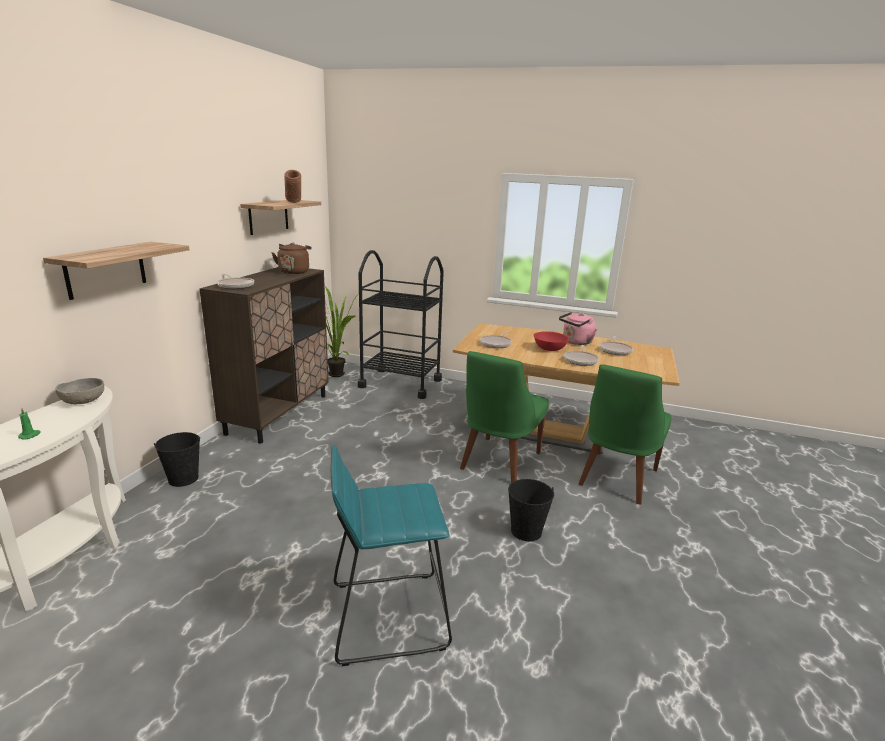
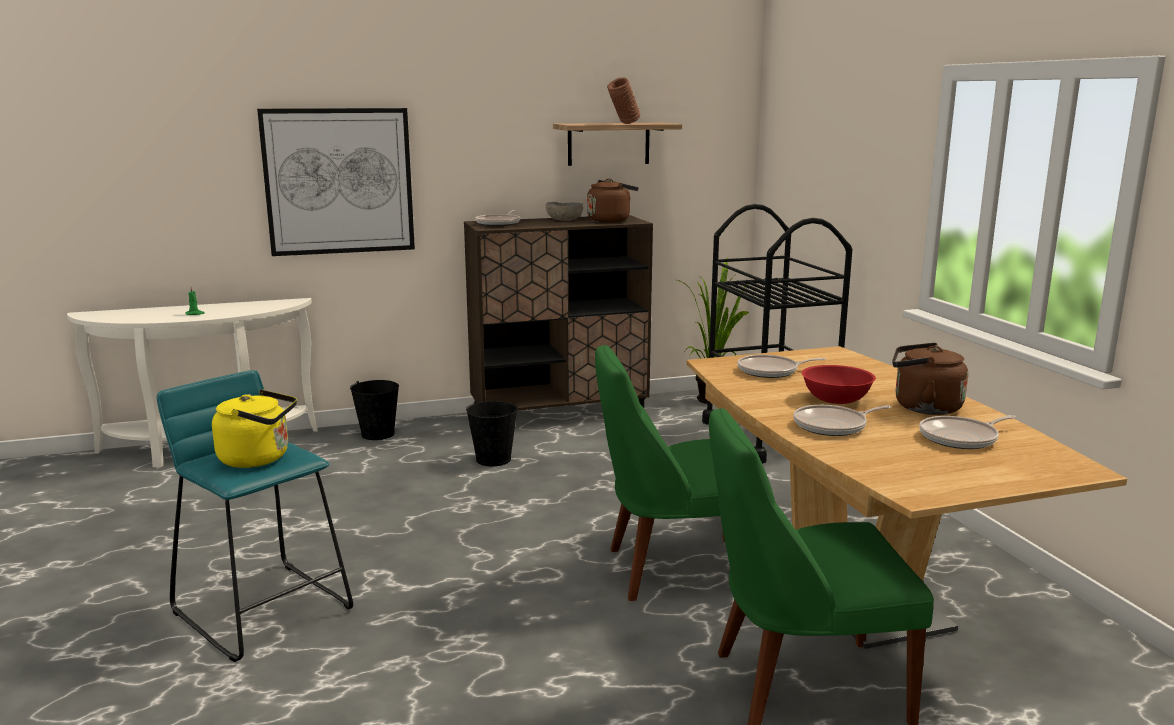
camera: 55 degrees right, 5 degrees down
(83, 401) = (272, 304): grey bowl -> grey bowl (564, 220)
(106, 269) = (339, 181): shelf -> picture
(404, 504) = (259, 458): none -> yellow kettle
(526, 531) = (523, 644): black bucket -> black bucket (493, 459)
(576, 342) = (922, 407): pink kettle -> brown kettle

